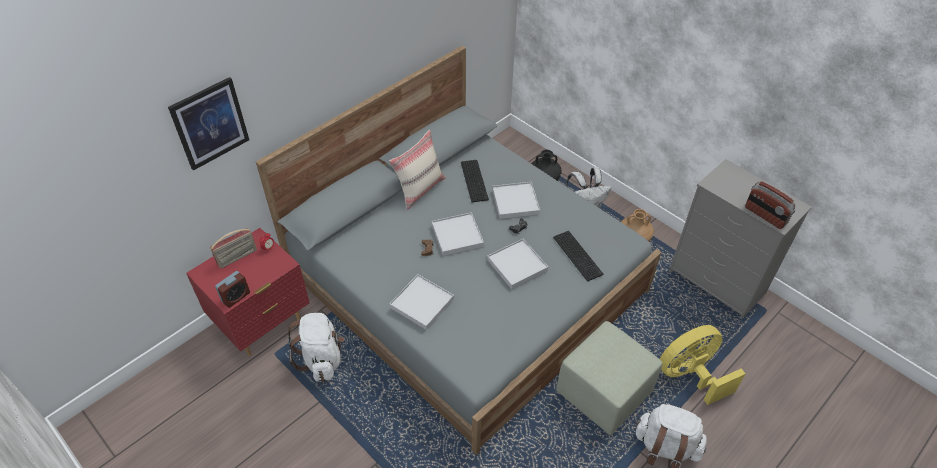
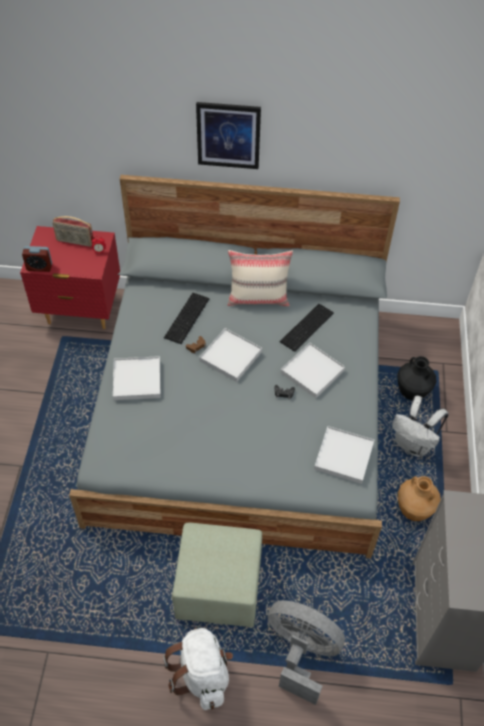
camera: 50 degrees right, 5 degrees up
(210, 123) = (85, 119): picture -> picture (228, 135)
(322, 359) = (81, 368): white backpack -> none
(517, 265) = (238, 418): white tray -> white tray (344, 456)
(578, 254) = (295, 456): keyboard -> keyboard (188, 318)
(690, 375) = (301, 652): yellow fan -> grey fan
(765, 216) = (459, 575): radio -> none

